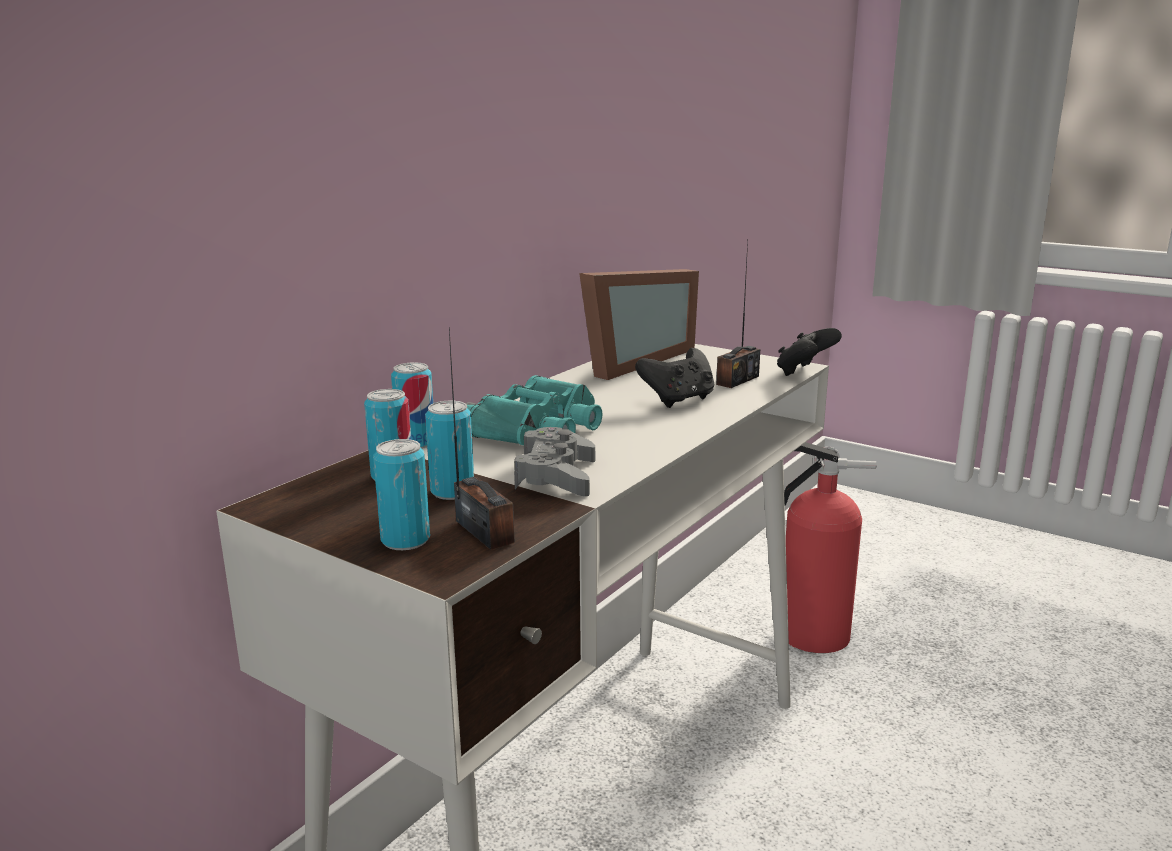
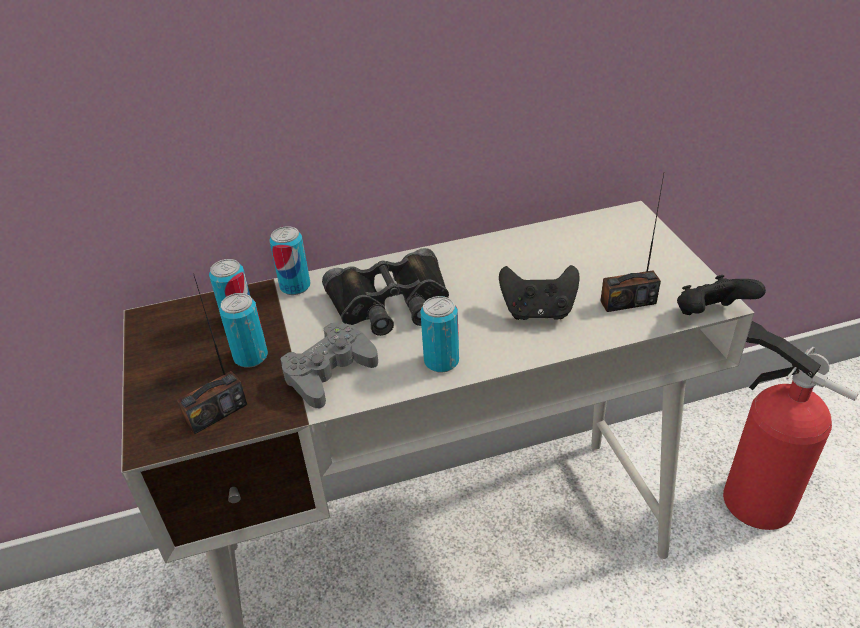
camera: 40 degrees right, 20 degrees up
(405, 540) = (169, 397): can -> can (441, 361)
(483, 531) = (216, 413): radio -> radio turned 45 degrees clockwise
(538, 427) = (391, 303): turquoise binoculars -> black binoculars
(629, 361) = (571, 235): picture frame -> none

